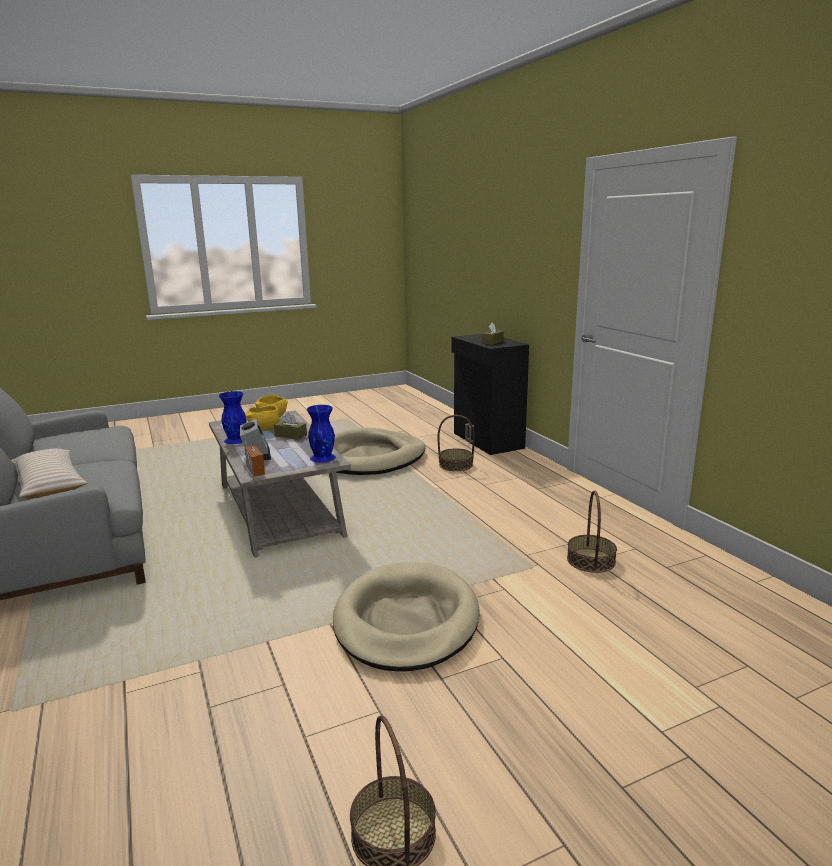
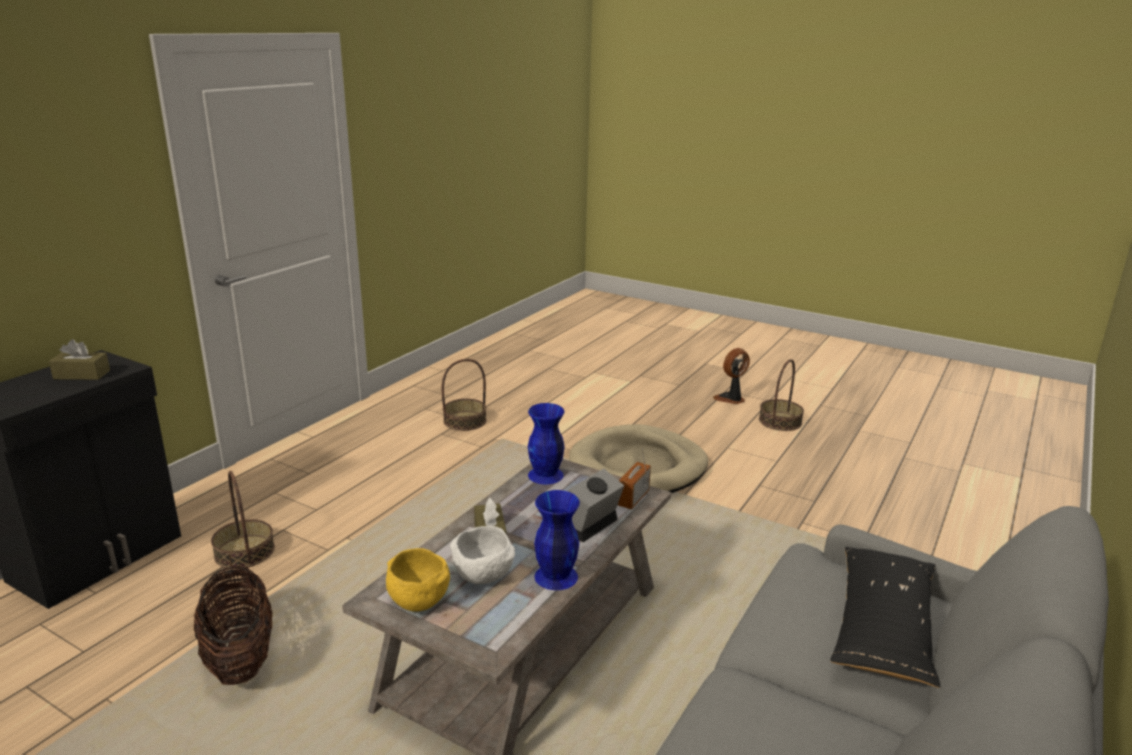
camera: 125 degrees left, 5 degrees up
(49, 484) = (883, 627): beige pillow -> black pillow
(264, 429) = (485, 576): yellow bowl -> white bowl
(368, 457) = (240, 657): beige dog bed -> basket
(522, 825) = (731, 399): none -> fan

